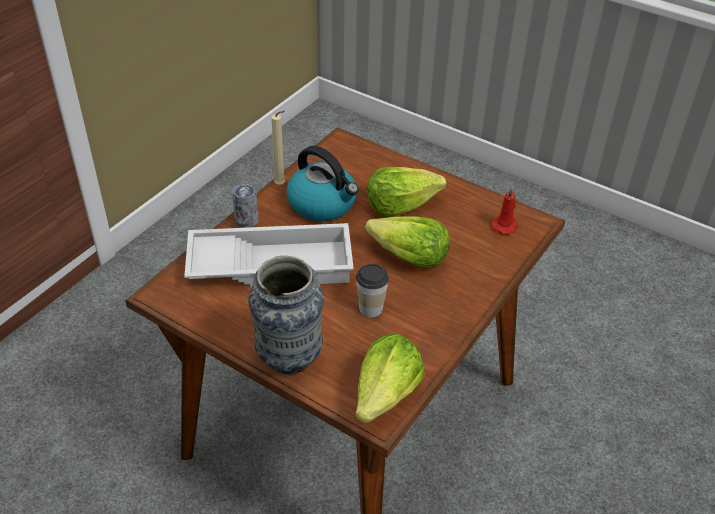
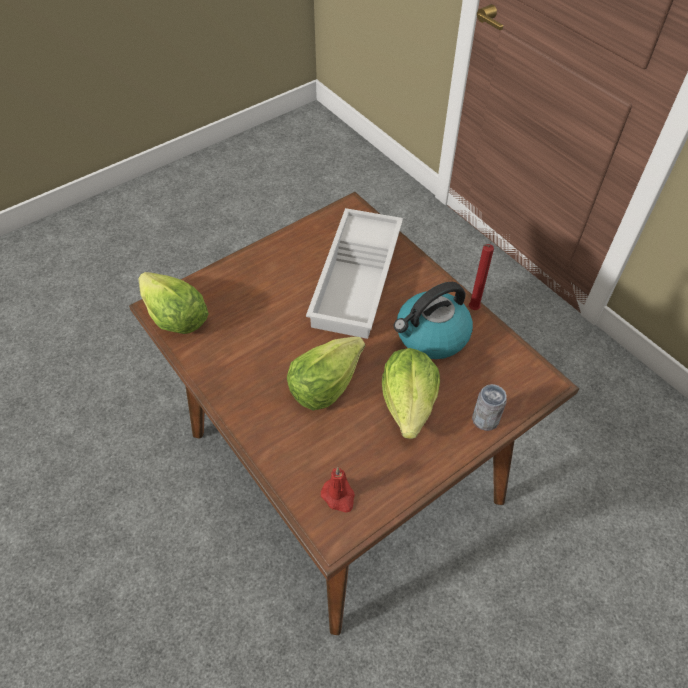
camera: 110 degrees right, 10 degrees up
(247, 222) = (421, 273): can -> can (485, 419)
(281, 185) = (472, 310): beige candle -> red candle
(289, 358) = (244, 268): vase -> none
(371, 308) = (271, 333): cup -> none

